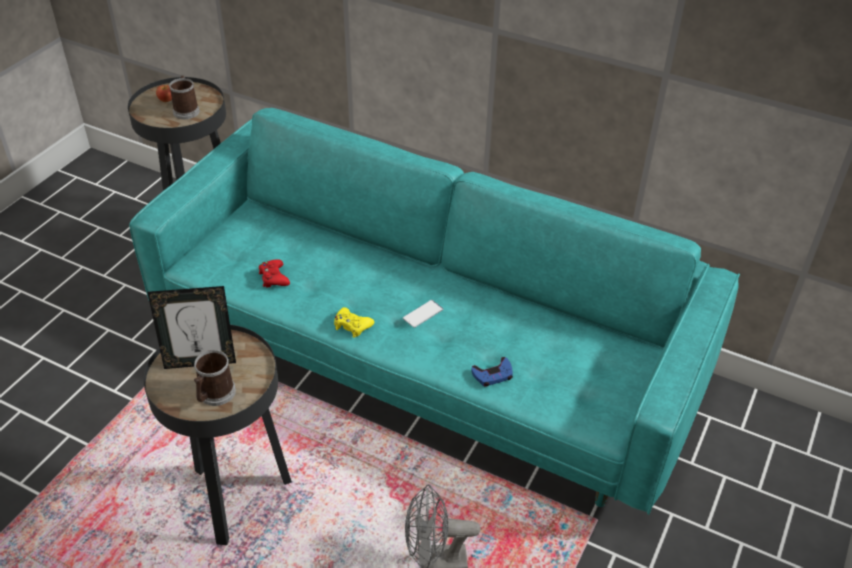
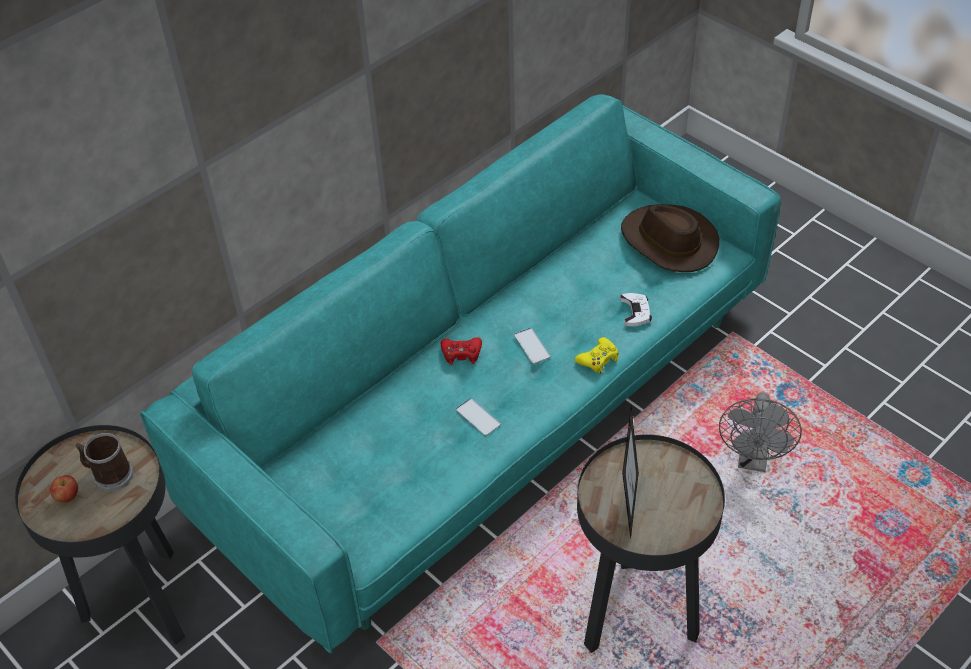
camera: 70 degrees left, 5 degrees up
(214, 395) = (681, 496): mug -> none
(274, 278) = (422, 467): red game controller -> red game controller (461, 354)
(332, 297) = (478, 417): none -> phone
(352, 326) = (530, 408): yellow game controller -> yellow game controller (598, 359)
(493, 375) = (635, 312): blue game controller -> white game controller
(600, 383) = (668, 242): none -> brown hat

